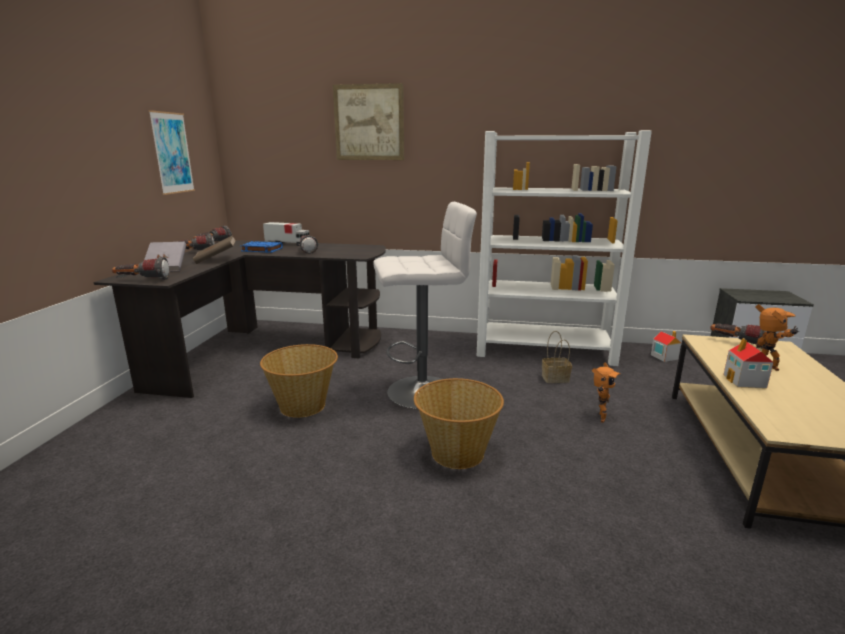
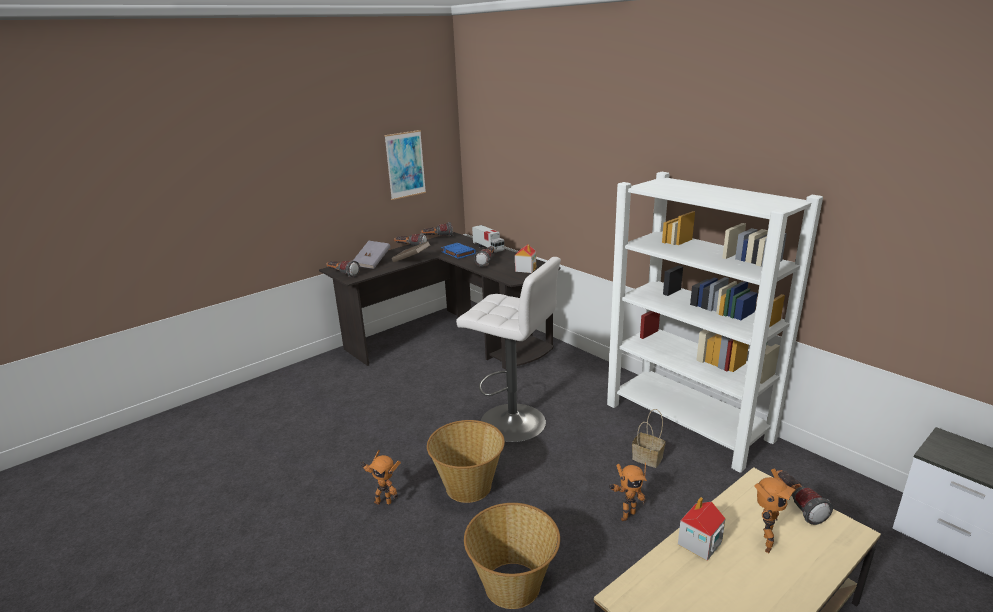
camera: 40 degrees right, 5 degrees up
(303, 406) = (420, 400): basket -> basket (513, 585)
(369, 123) = (563, 144): picture -> none
(393, 504) = (383, 501): none -> toy robot
(663, 357) = (821, 485): toy house -> toy house (525, 269)

